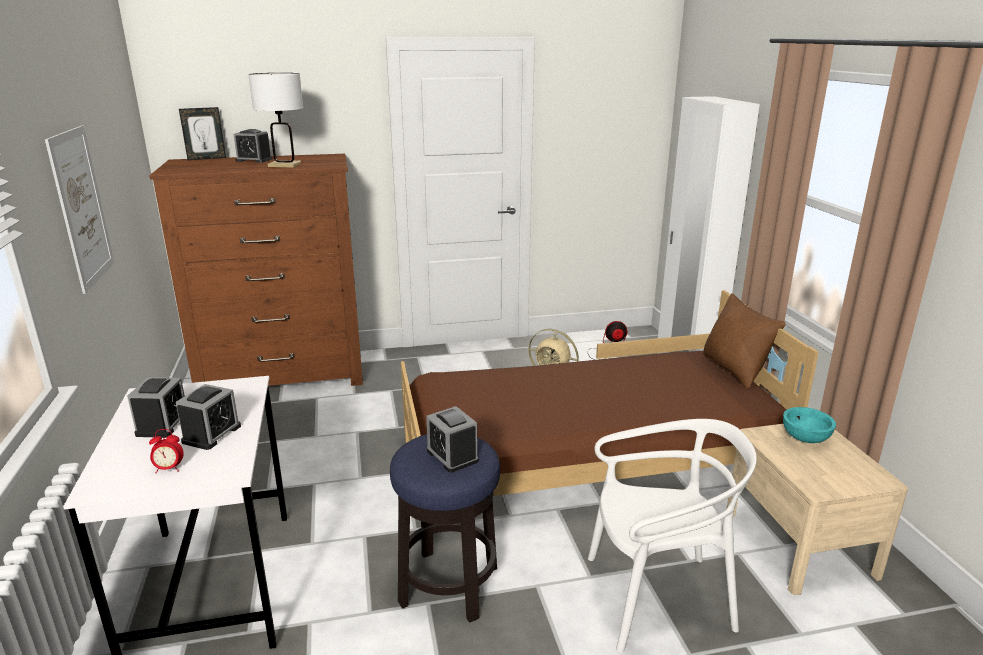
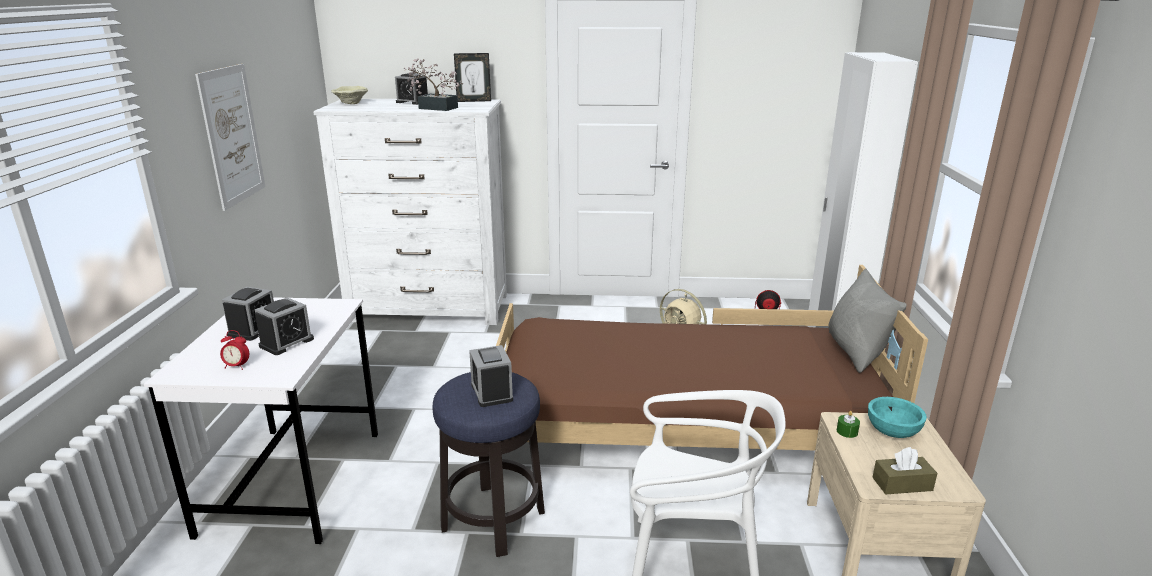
camera: 15 degrees right, 0 degrees up
(185, 164) = (351, 103): none -> beige bowl
(206, 158) = (374, 99): picture frame -> picture frame (474, 101)
(283, 375) = (429, 308): brown dresser -> white dresser
(285, 165) = (434, 108): white table lamp -> potted plant
(734, 370) = (856, 352): brown pillow -> grey pillow
(769, 444) = (847, 431): none -> green candle
(838, 484) = (902, 484): none -> brown tissue box

